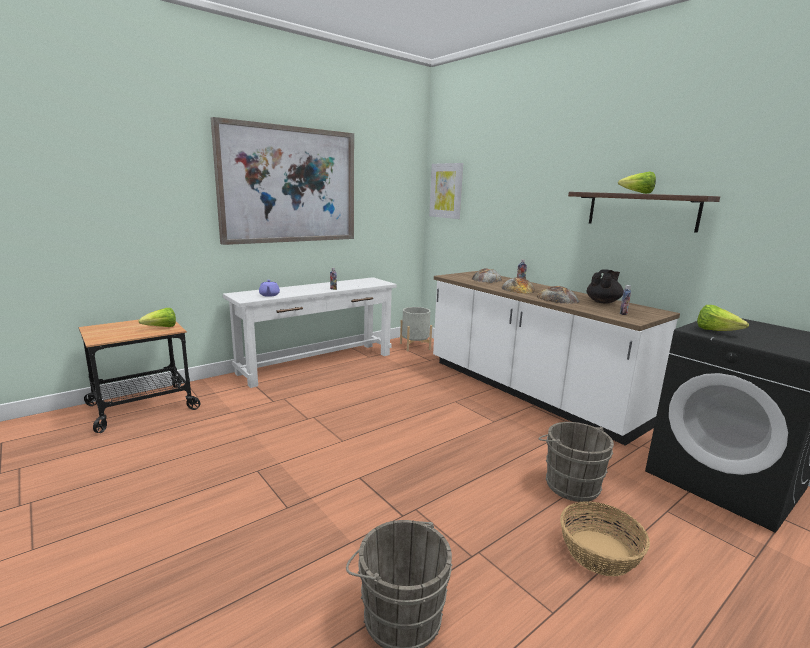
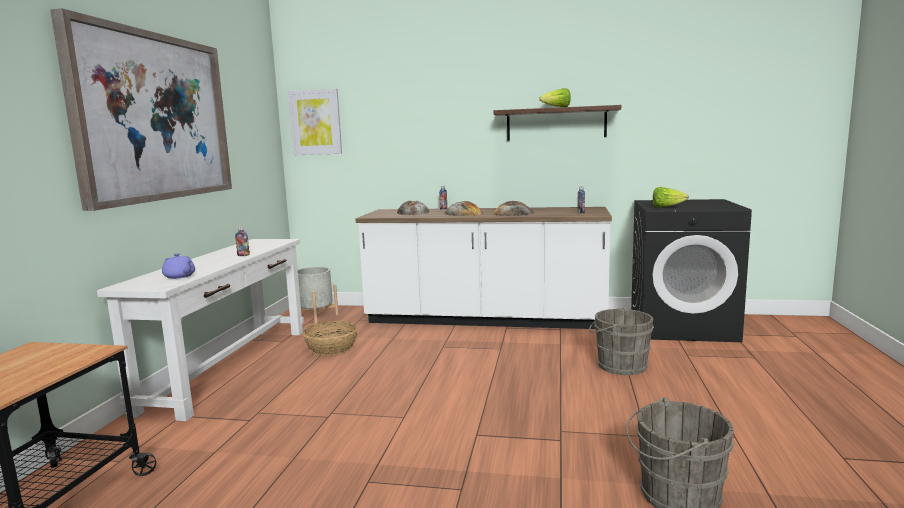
camera: 40 degrees left, 5 degrees down
(161, 328) = (71, 354): lettuce -> none
(599, 553) = (699, 394): basket -> basket (332, 348)
(603, 302) = (546, 209): black teapot -> none

